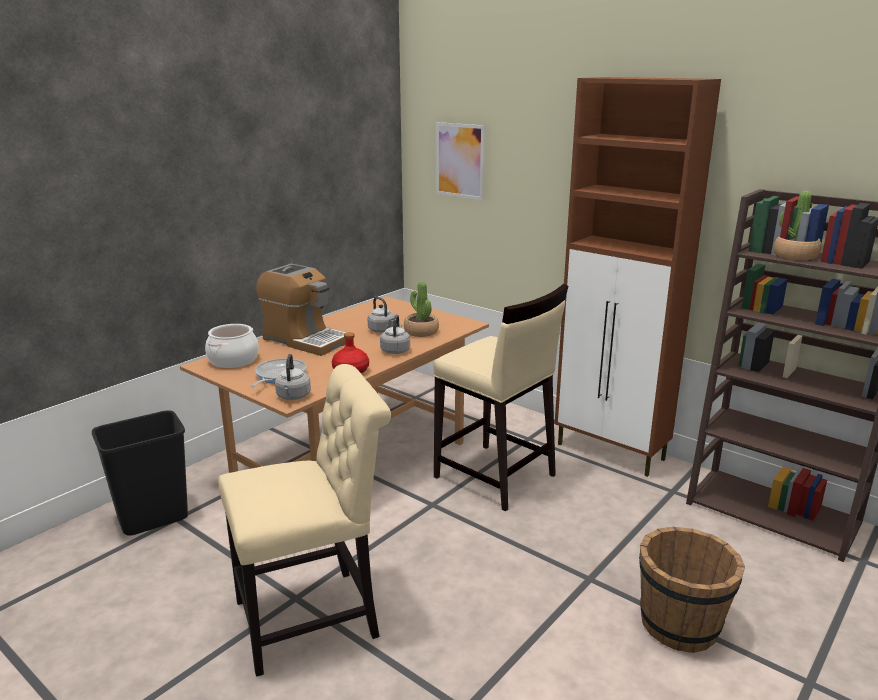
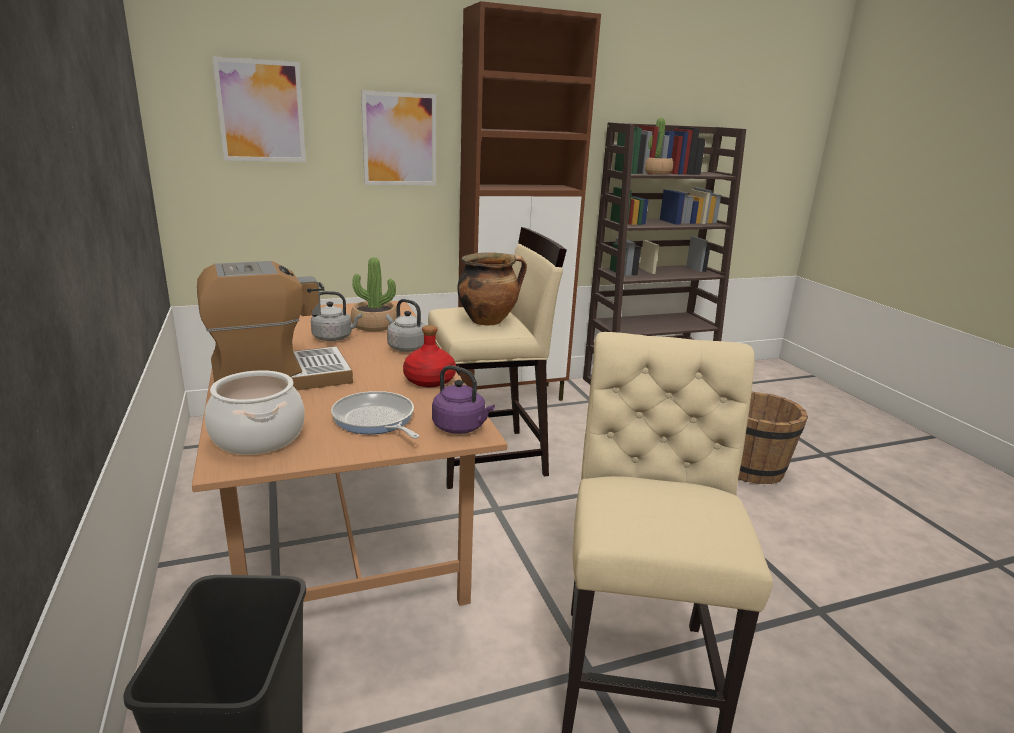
camera: 60 degrees left, 0 degrees up
(293, 397) = (461, 427): grey kettle -> purple kettle
(487, 355) = (488, 321): none -> cooking pot
(549, 189) = (399, 139): none -> picture

